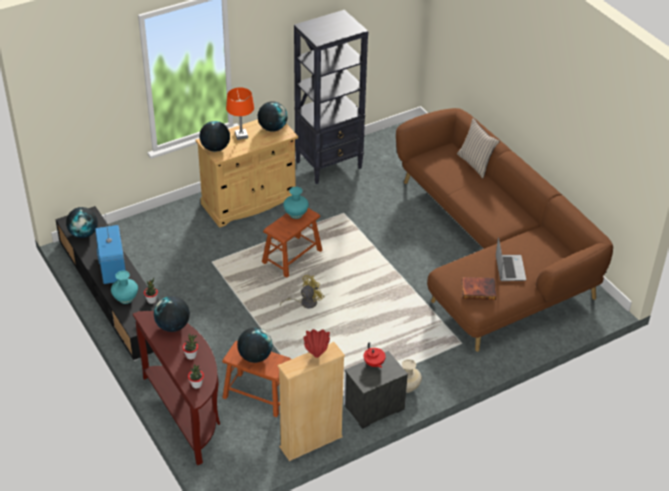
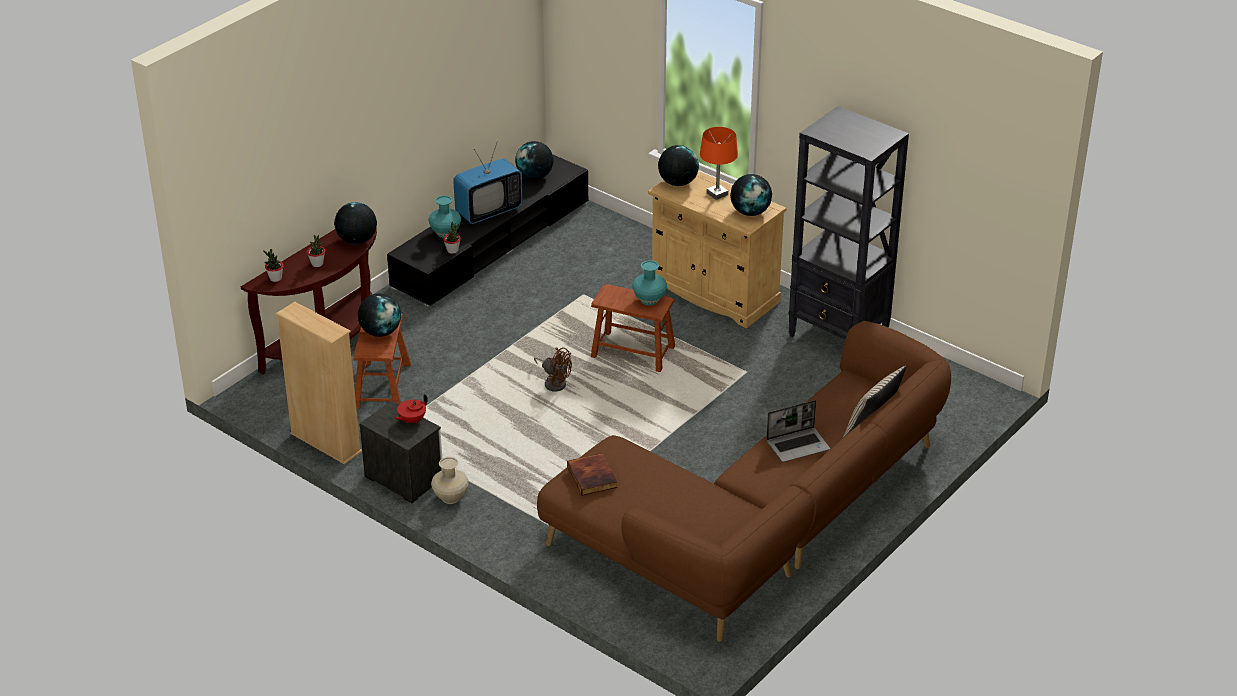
camera: 70 degrees right, 5 degrees down
(305, 303) = (554, 382): yellow fan -> brown fan
(316, 355) = (321, 323): red vase -> none
(509, 268) = (653, 496): laptop -> laptop (798, 445)

